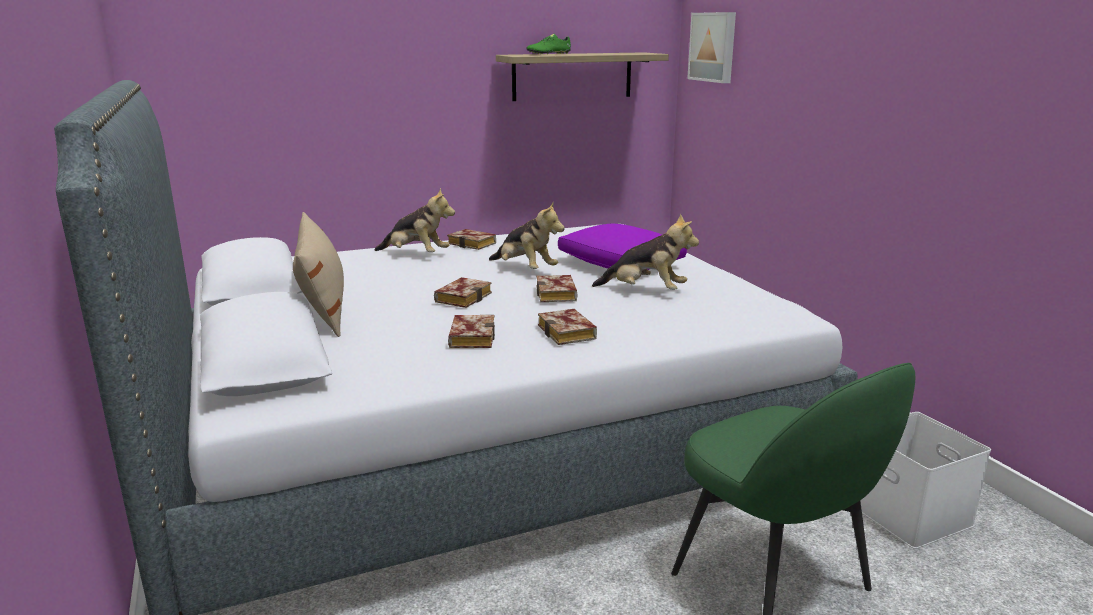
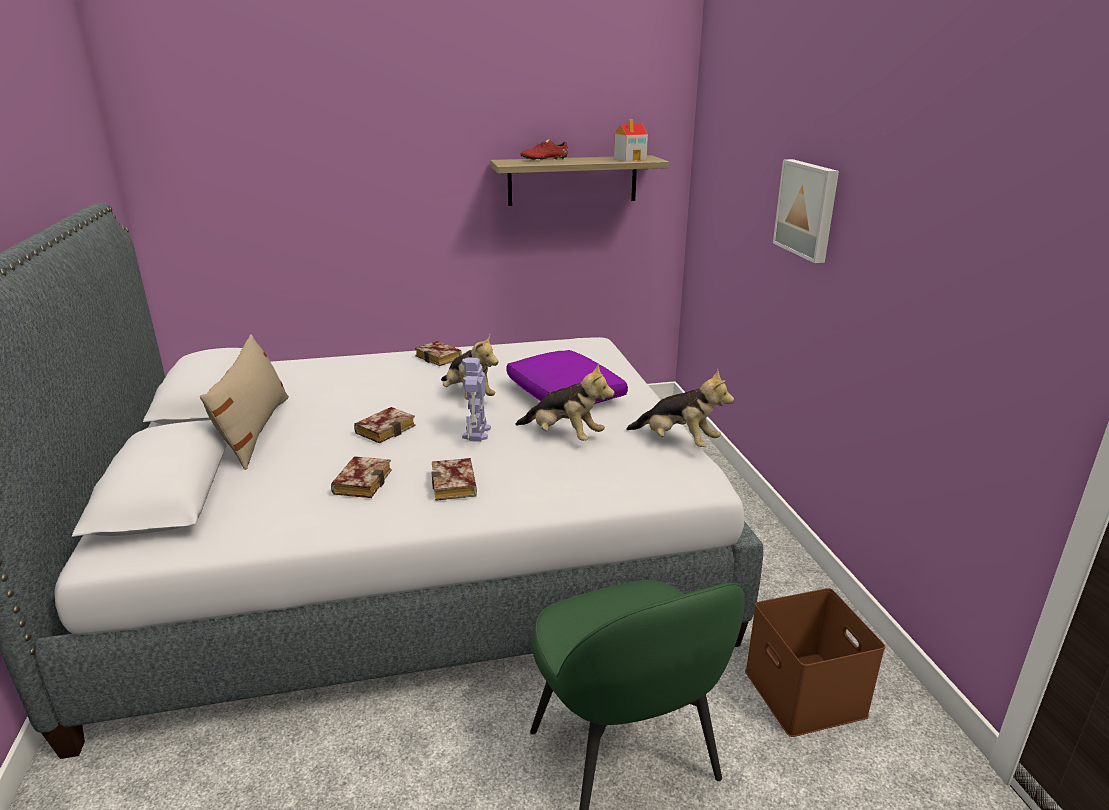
camera: 10 degrees right, 5 degrees up
(416, 255) = (378, 368): plush toy -> plush toy (677, 442)
(548, 54) = (544, 159): green shoe -> red shoe
(558, 295) = (476, 433): book -> toy robot
(630, 53) = (630, 159): none -> toy house
(713, 47) = (717, 155): picture -> picture (808, 209)
(912, 514) = (807, 694): white storage box -> brown storage box

